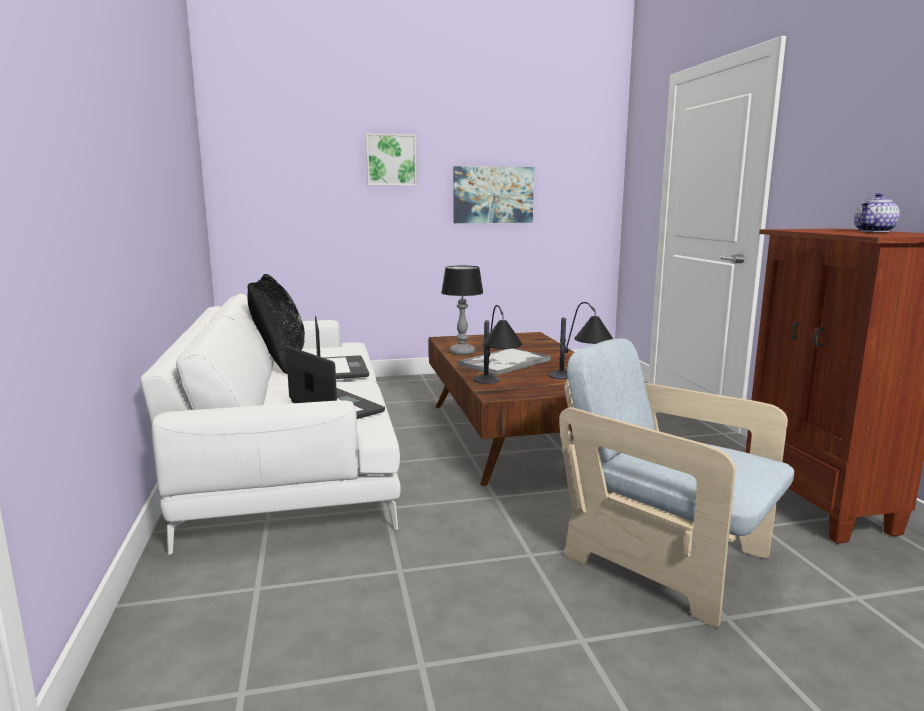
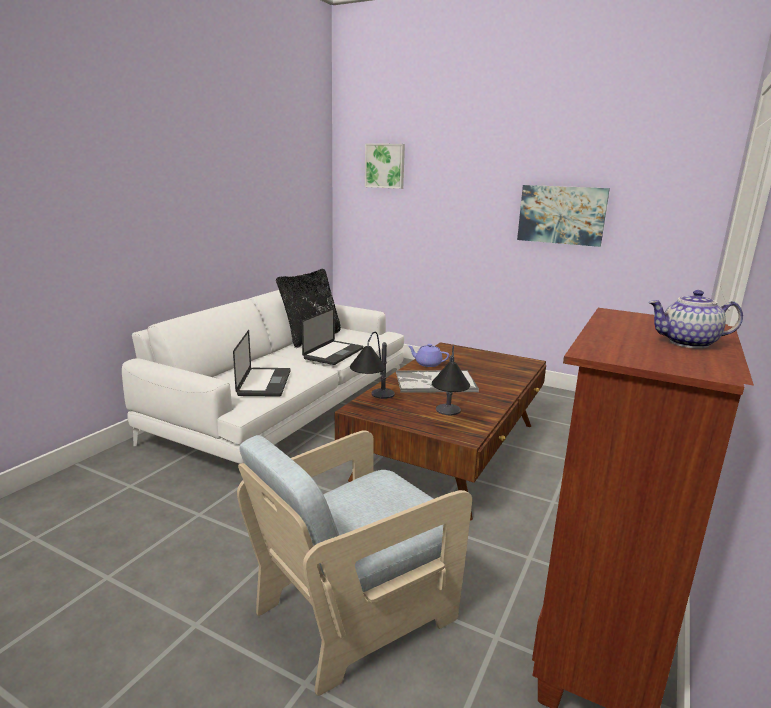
camera: 40 degrees right, 5 degrees up
(391, 160) = (467, 177): picture -> picture (385, 166)
(462, 352) = (427, 364): table lamp -> purple teapot
(666, 560) = (355, 611): beige armchair -> beige armchair turned 120 degrees counterclockwise

